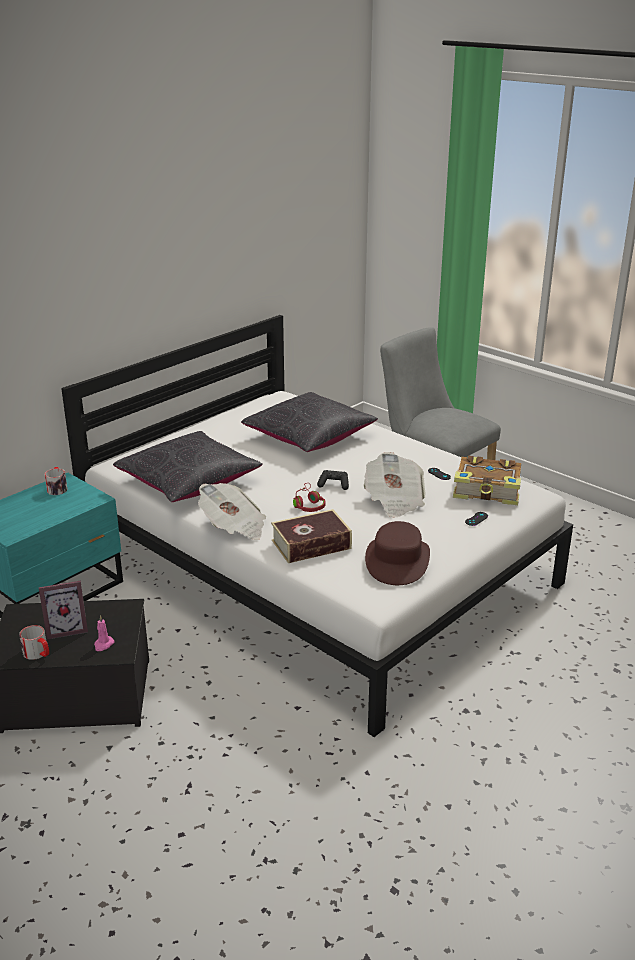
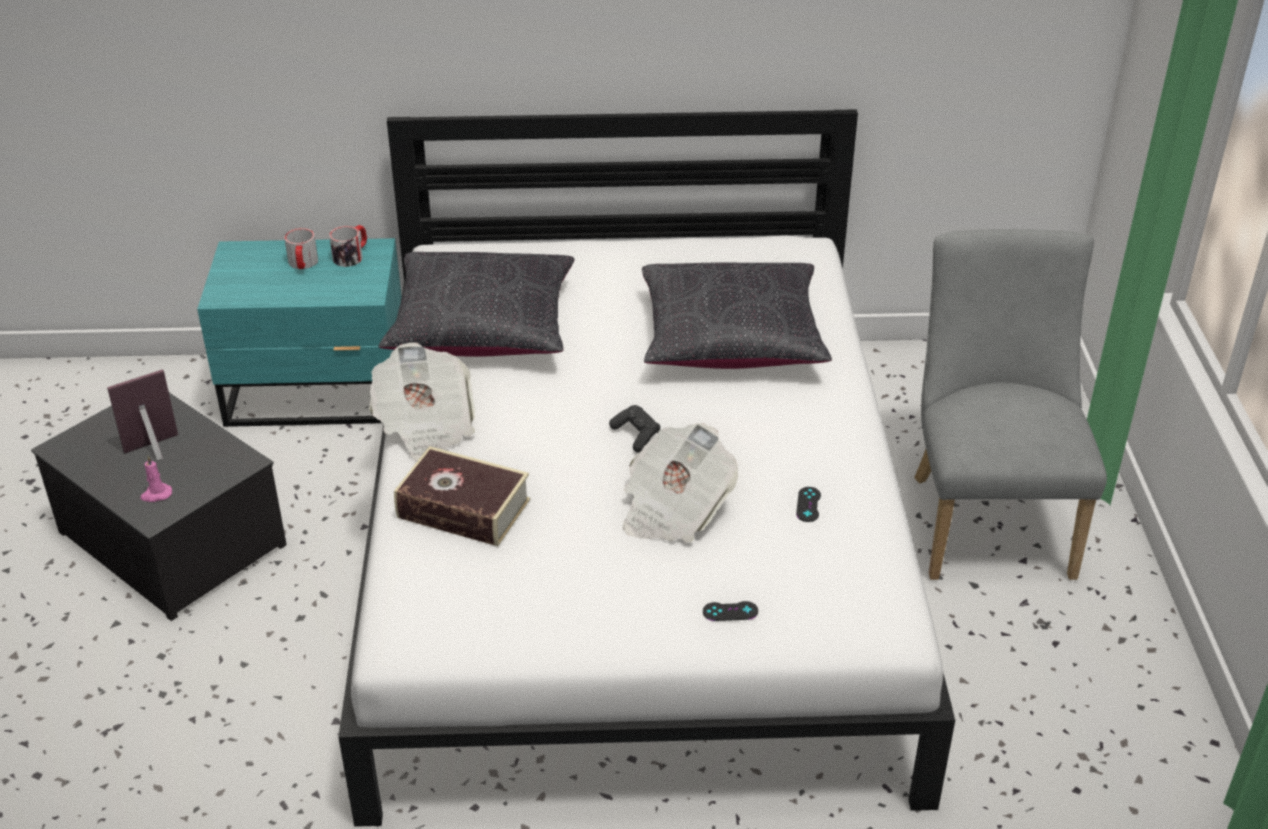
camera: 45 degrees right, 10 degrees up
(38, 653) = (93, 464): mug -> mug (302, 264)
(66, 629) = (155, 451): picture frame -> picture frame turned 120 degrees clockwise
(308, 504) = (557, 446): red headphones -> none
(397, 561) = (521, 603): brown hat -> none
(488, 491) = (829, 577): book -> none

